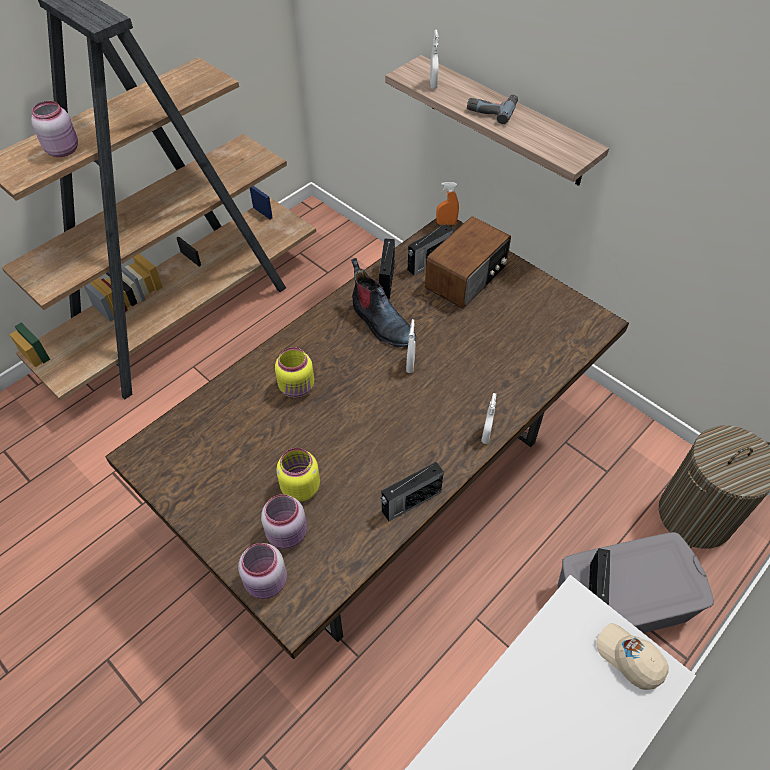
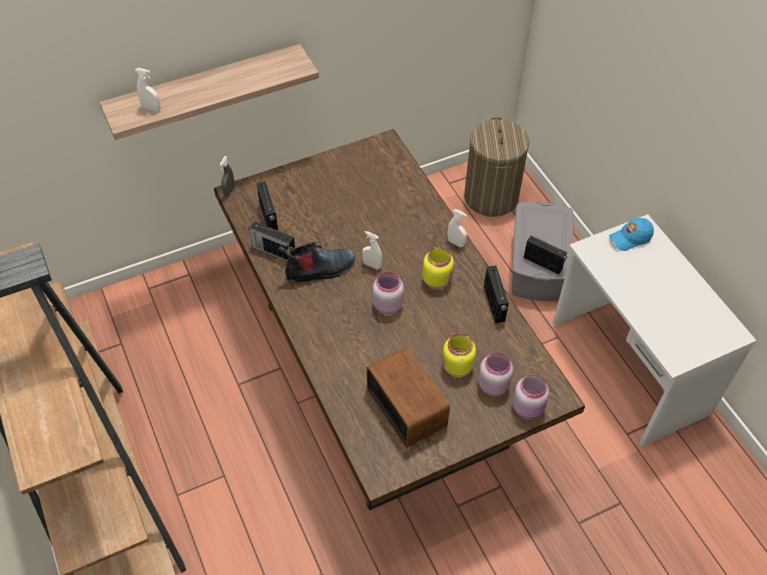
camera: 70 degrees left, 0 degrees up
(63, 149) = (52, 406): pink jar -> pink jar (387, 304)
(298, 388) = (361, 344): yellow jar -> yellow jar (437, 280)
(446, 223) = (229, 191): orange spray bottle -> grey spray bottle
(467, 278) = (300, 200): radio -> radio (407, 406)
(492, 109) = (212, 86): power drill -> none
(629, 658) = (630, 238): beige cap -> blue cap

